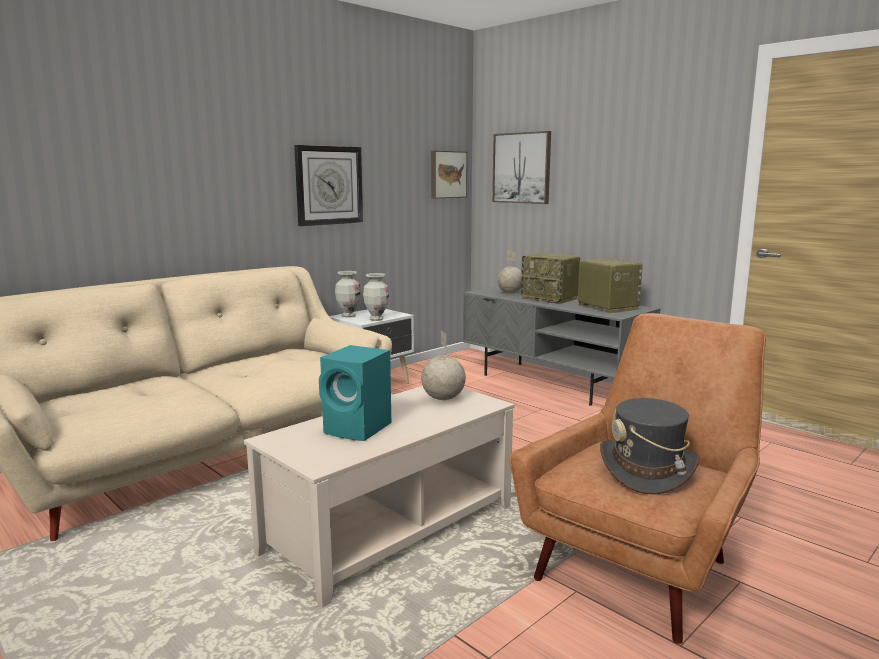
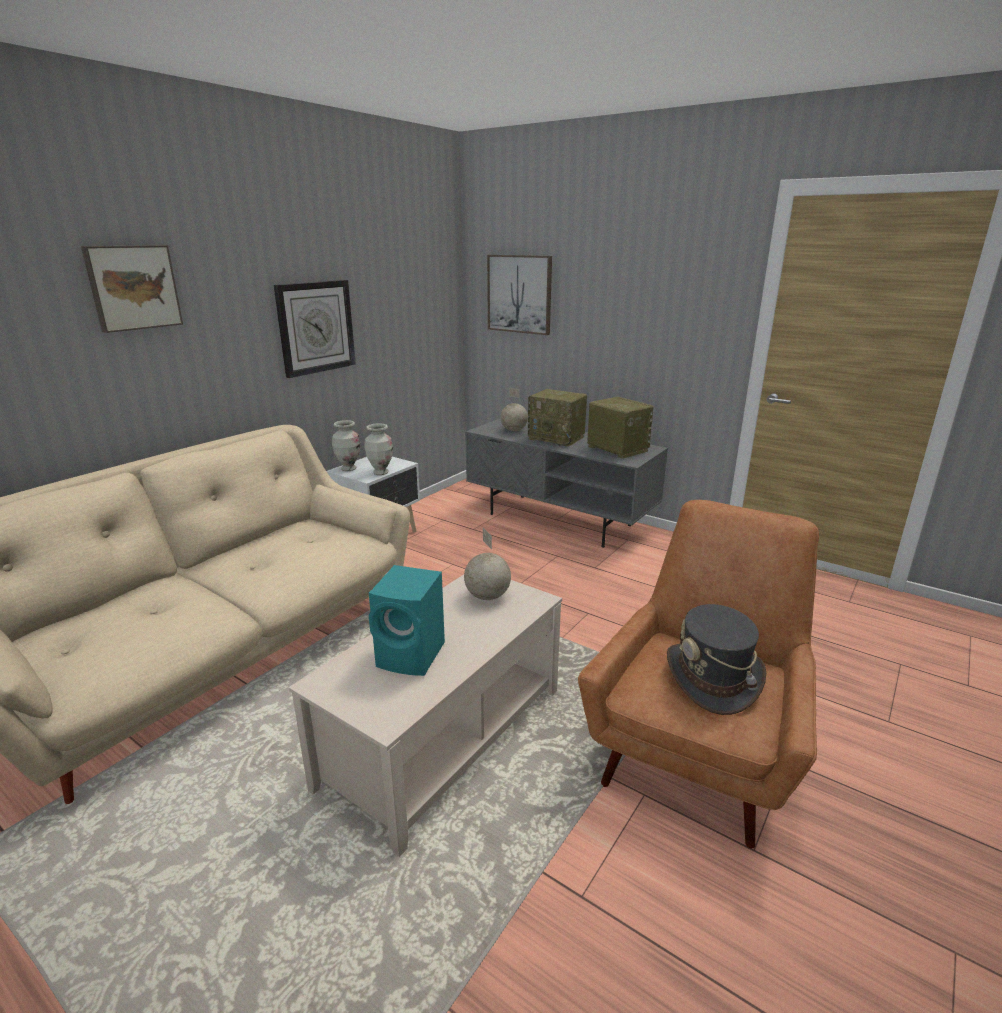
camera: 10 degrees left, 10 degrees up
(447, 174) = (439, 300): picture -> picture (133, 287)

